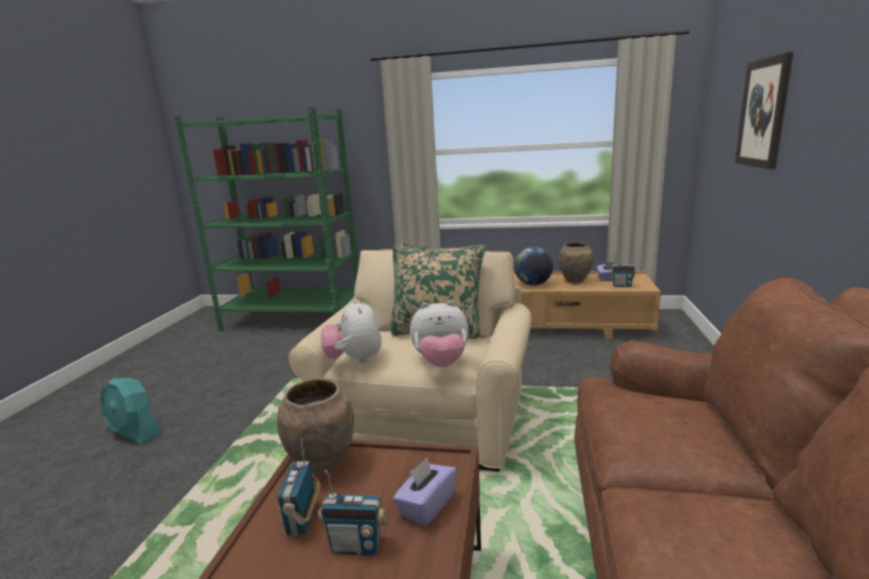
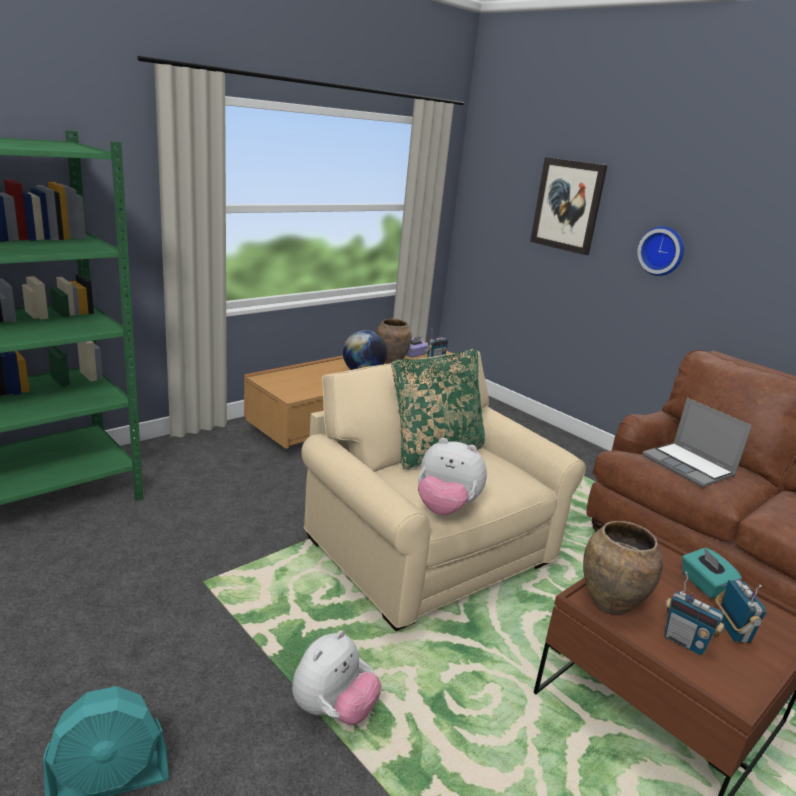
camera: 55 degrees left, 5 degrees up
(356, 546) = (732, 630): radio -> radio turned 45 degrees counterclockwise
(426, 506) = (704, 585): purple tissue box -> turquoise tissue box
(441, 363) = (514, 480): plush toy -> plush toy (333, 710)
(644, 413) = (689, 466): none -> laptop
(834, 148) = (662, 251): none -> wall clock

